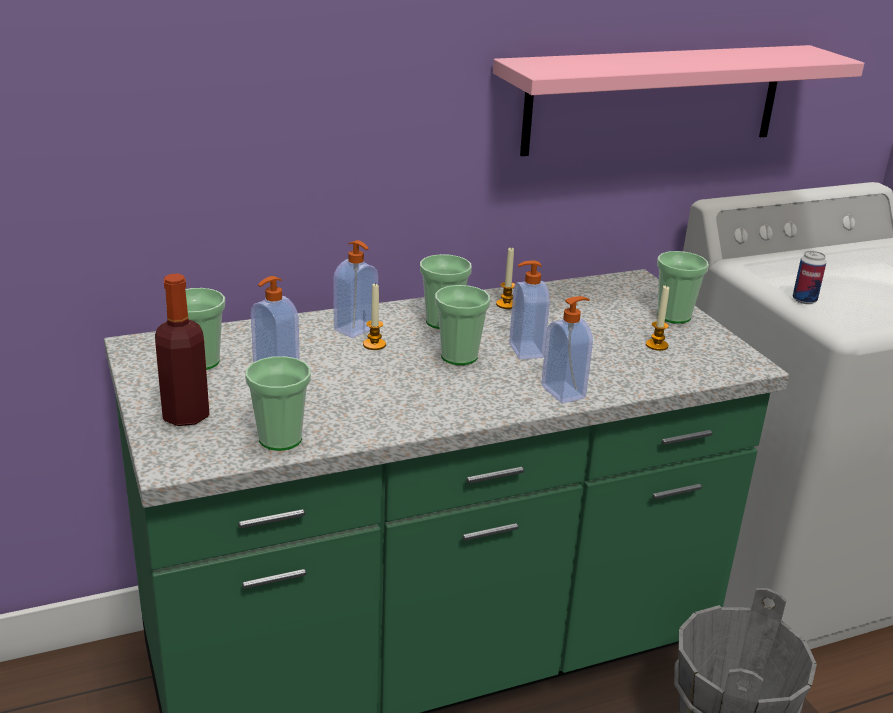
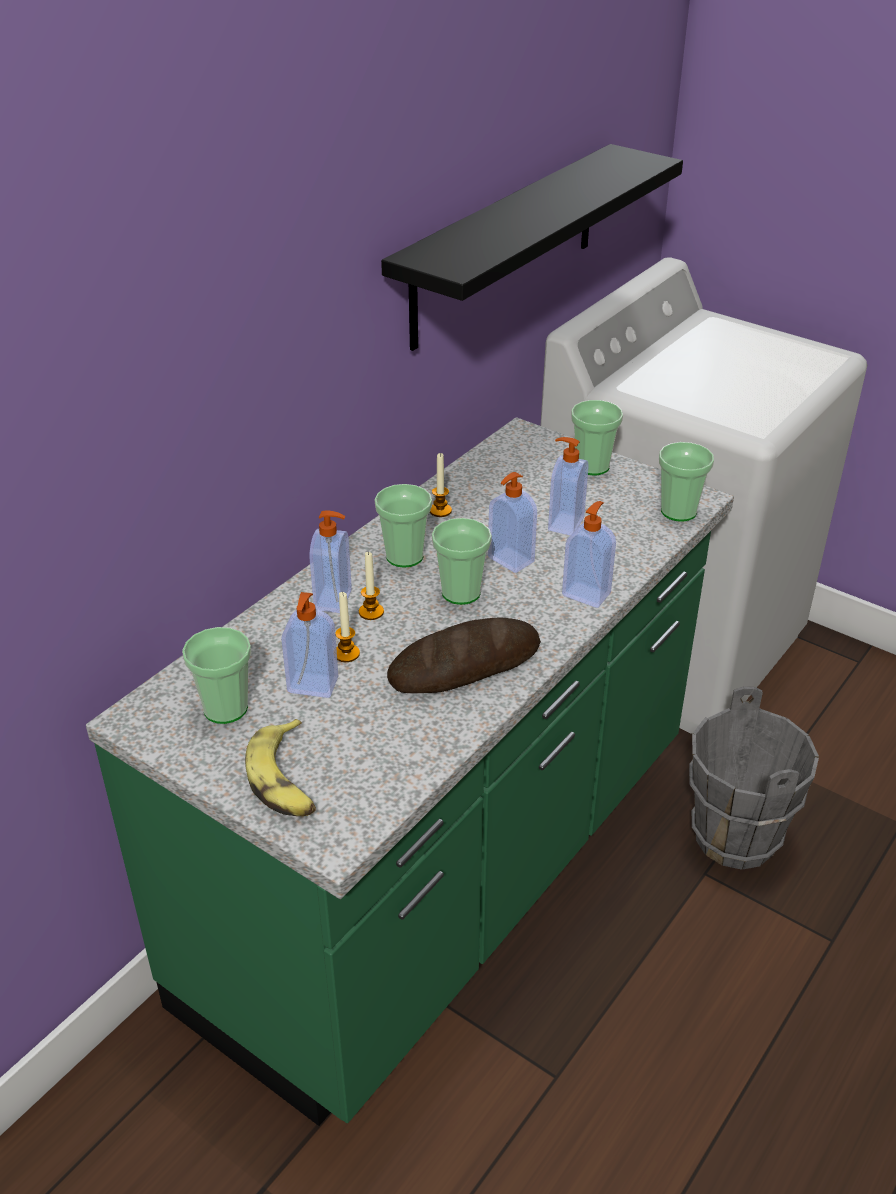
camera: 30 degrees left, 10 degrees up
(186, 415) = (285, 780): bottle -> banana
(280, 439) = (403, 763): cup -> cup (678, 511)
(404, 399) = (464, 664): none -> bread
(602, 343) = (564, 523): none -> soap dispenser
(654, 99) = (505, 245): pink shelf -> black shelf
(656, 345) = (609, 507): candle -> candle (346, 653)
(804, 300) = (700, 413): can -> none

